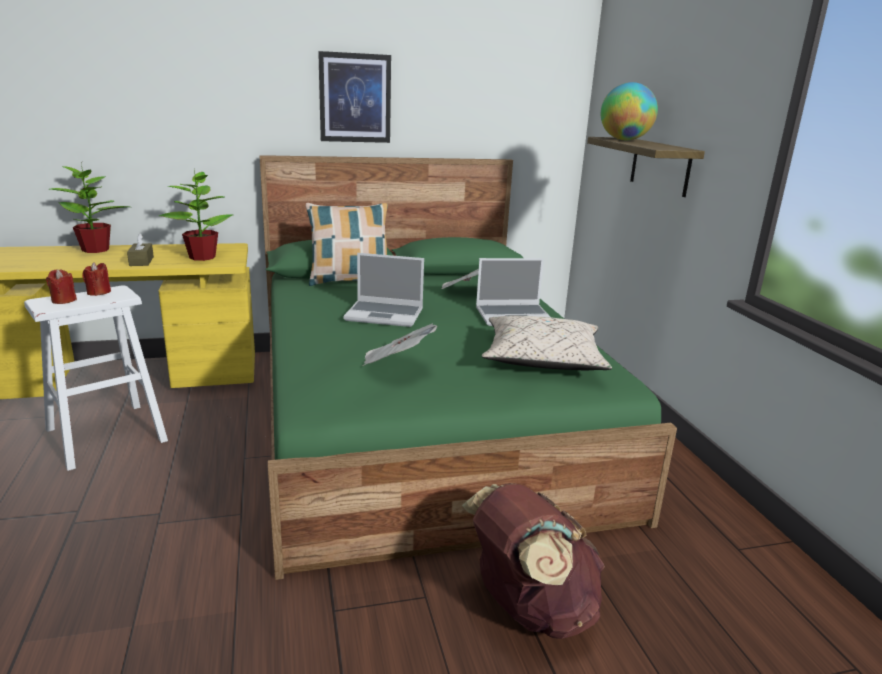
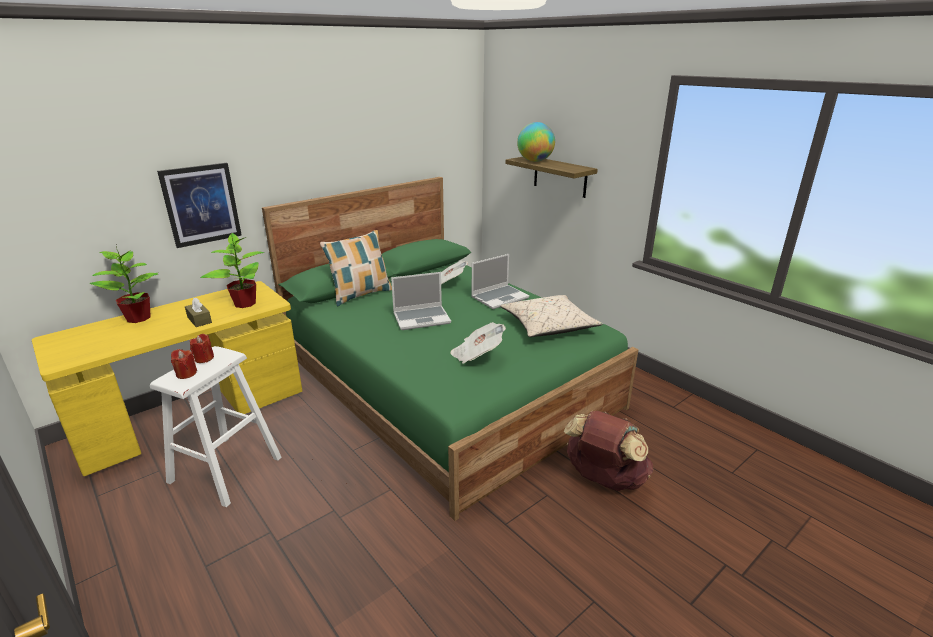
camera: 25 degrees left, 5 degrees up
(355, 98) = (328, 148): picture -> picture (201, 204)

